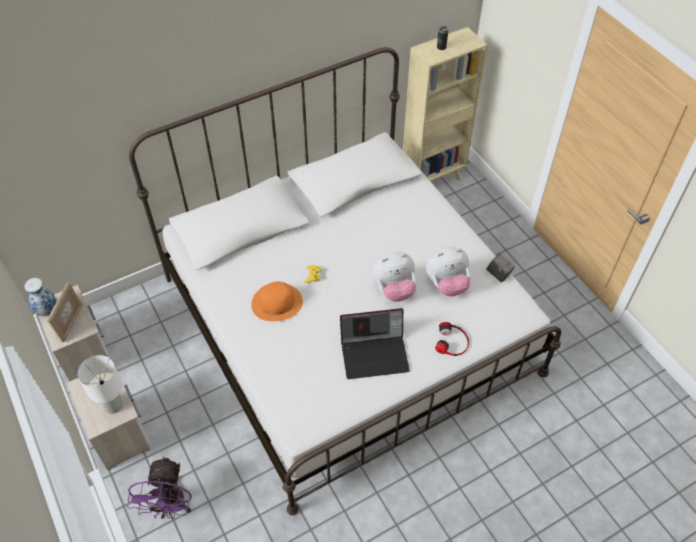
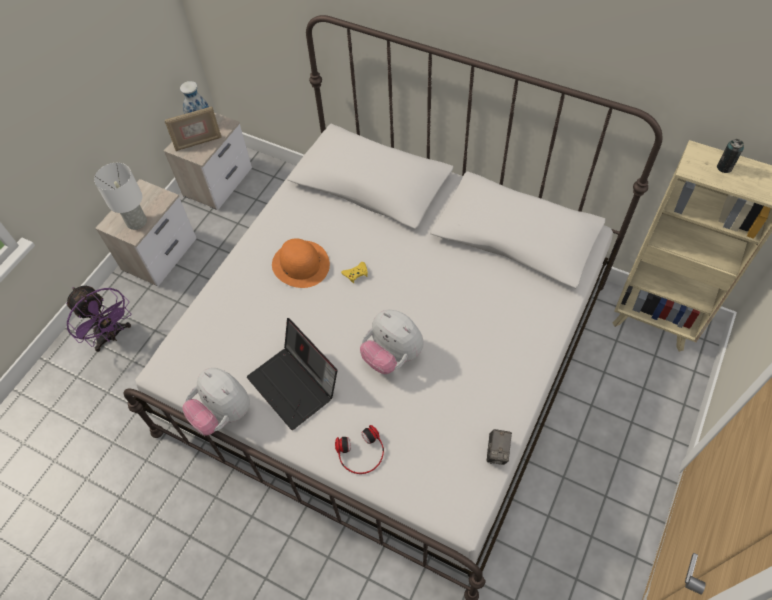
camera: 60 degrees right, 5 degrees up
(170, 507) = (112, 336): purple fan -> purple fan turned 105 degrees counterclockwise
(447, 284) = (439, 404): plush toy -> plush toy (223, 413)

